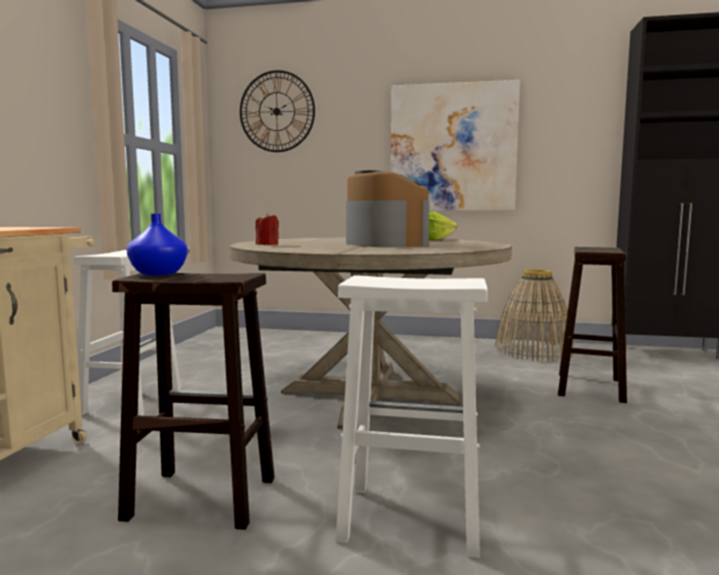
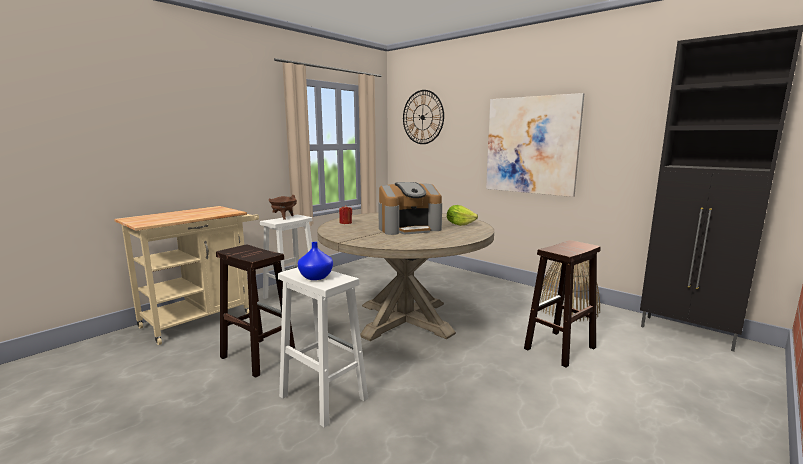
camera: 30 degrees right, 5 degrees up
(113, 252) = (283, 217): none -> brown cooking pot
(157, 273) = (242, 248): blue vase -> blue vase (315, 277)
(383, 243) = (409, 228): coffee machine -> coffee machine turned 60 degrees clockwise

